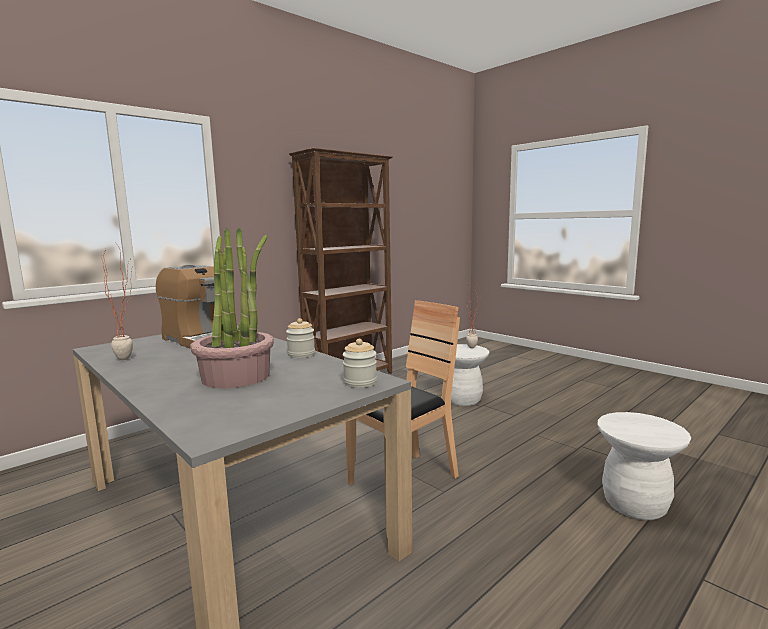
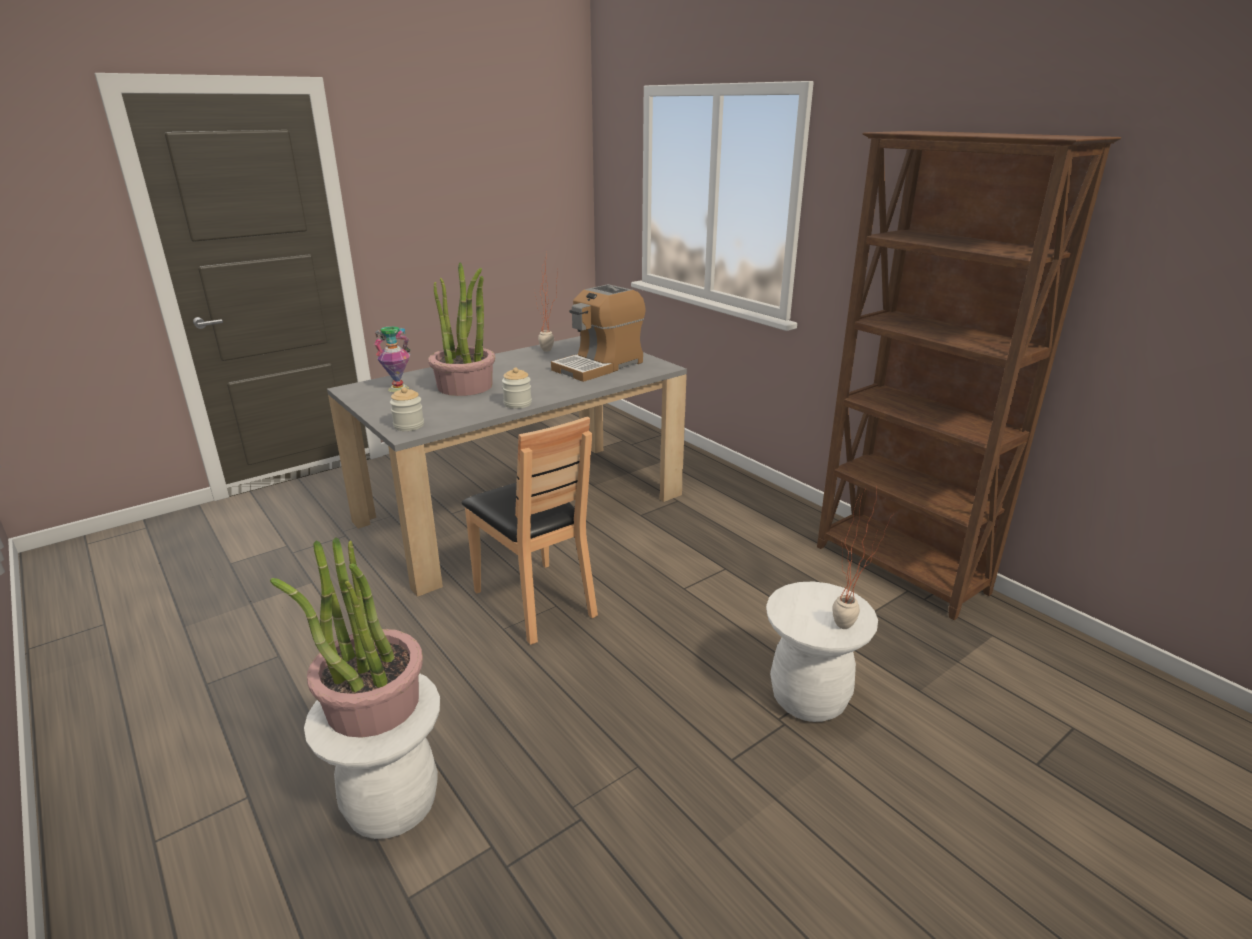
camera: 95 degrees right, 15 degrees up
(226, 406) = (398, 388): none -> vase
(638, 428) = (372, 704): none -> potted plant

